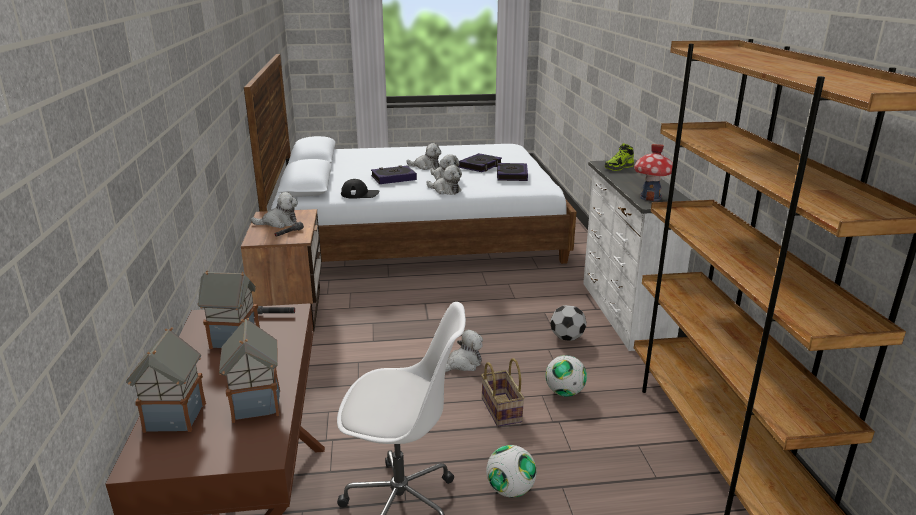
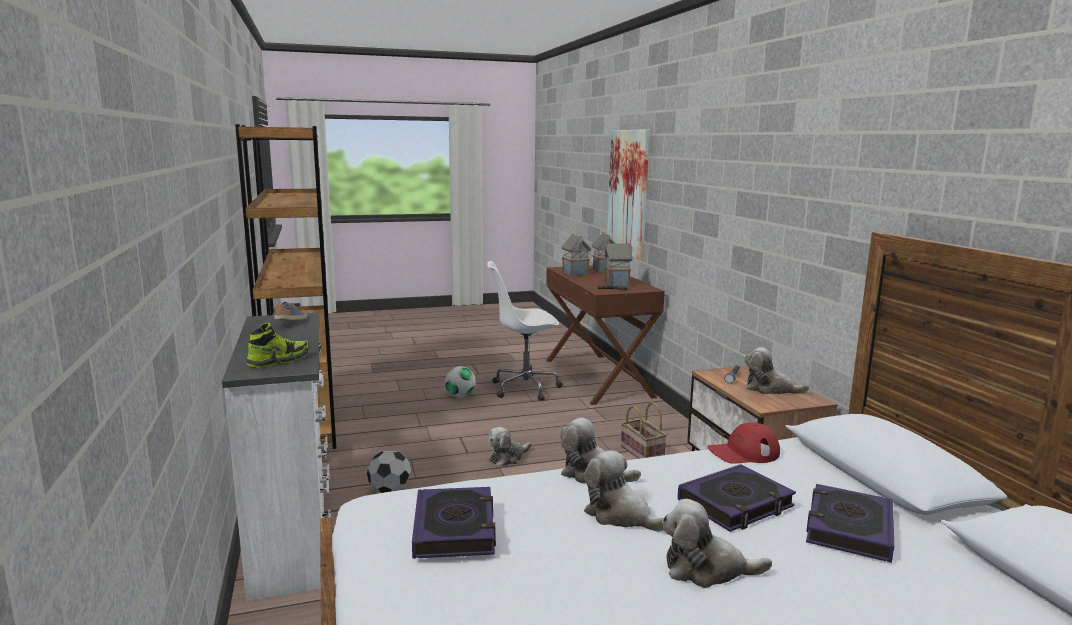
camera: 170 degrees right, 10 degrees down
(99, 238) = (628, 192): none -> picture
(279, 223) = (770, 389): plush toy -> plush toy turned 45 degrees clockwise
(360, 194) = (743, 452): black cap -> red cap
(480, 166) = (548, 574): book -> book (849, 528)
(500, 409) = (468, 429): basket -> basket (643, 453)
(564, 392) = (409, 443): football -> none
(650, 197) = (292, 321): toy house -> shoe

